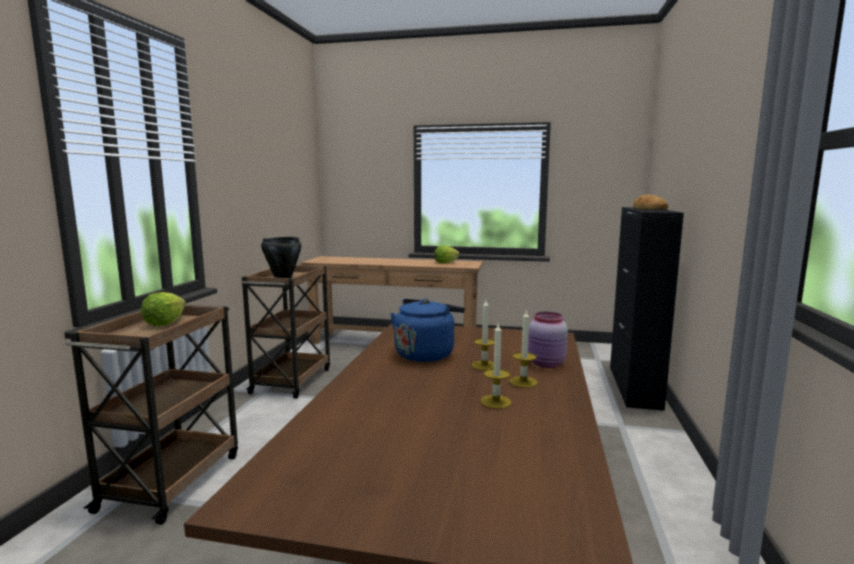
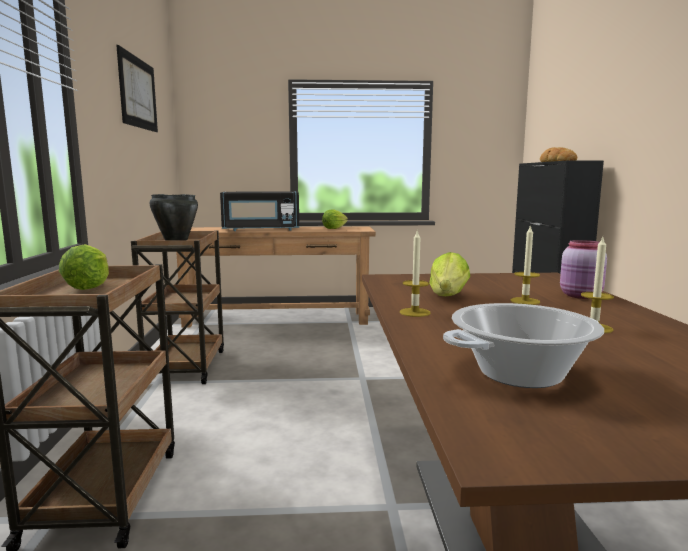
camera: 15 degrees left, 0 degrees up
(271, 148) = (138, 93): none -> picture
(360, 440) = (521, 374): none -> cooking pot
(379, 262) = (261, 230): none -> black microwave
(426, 354) = (448, 296): blue kettle -> lettuce
(523, 382) = (588, 311): candle -> candle (415, 312)

